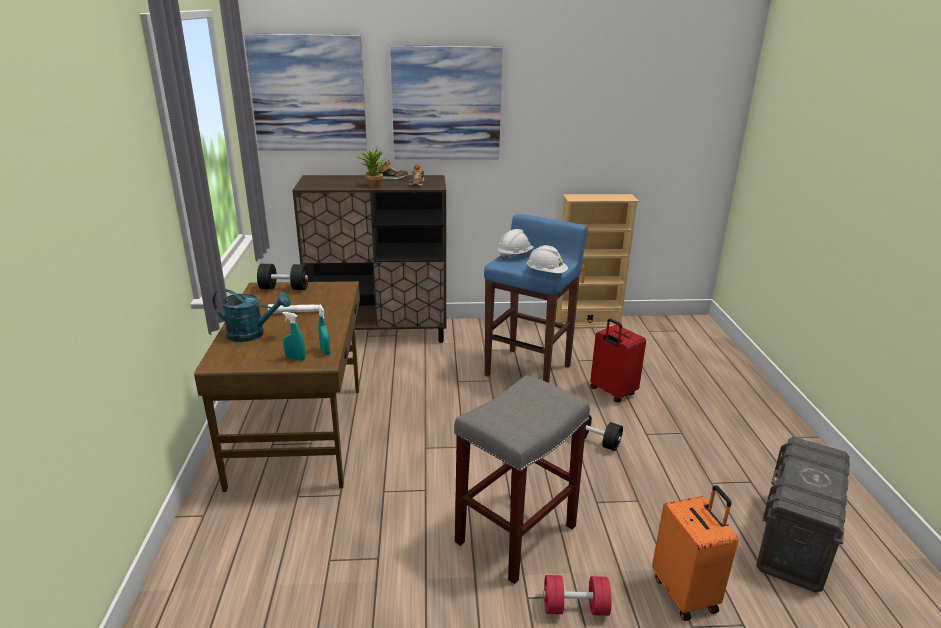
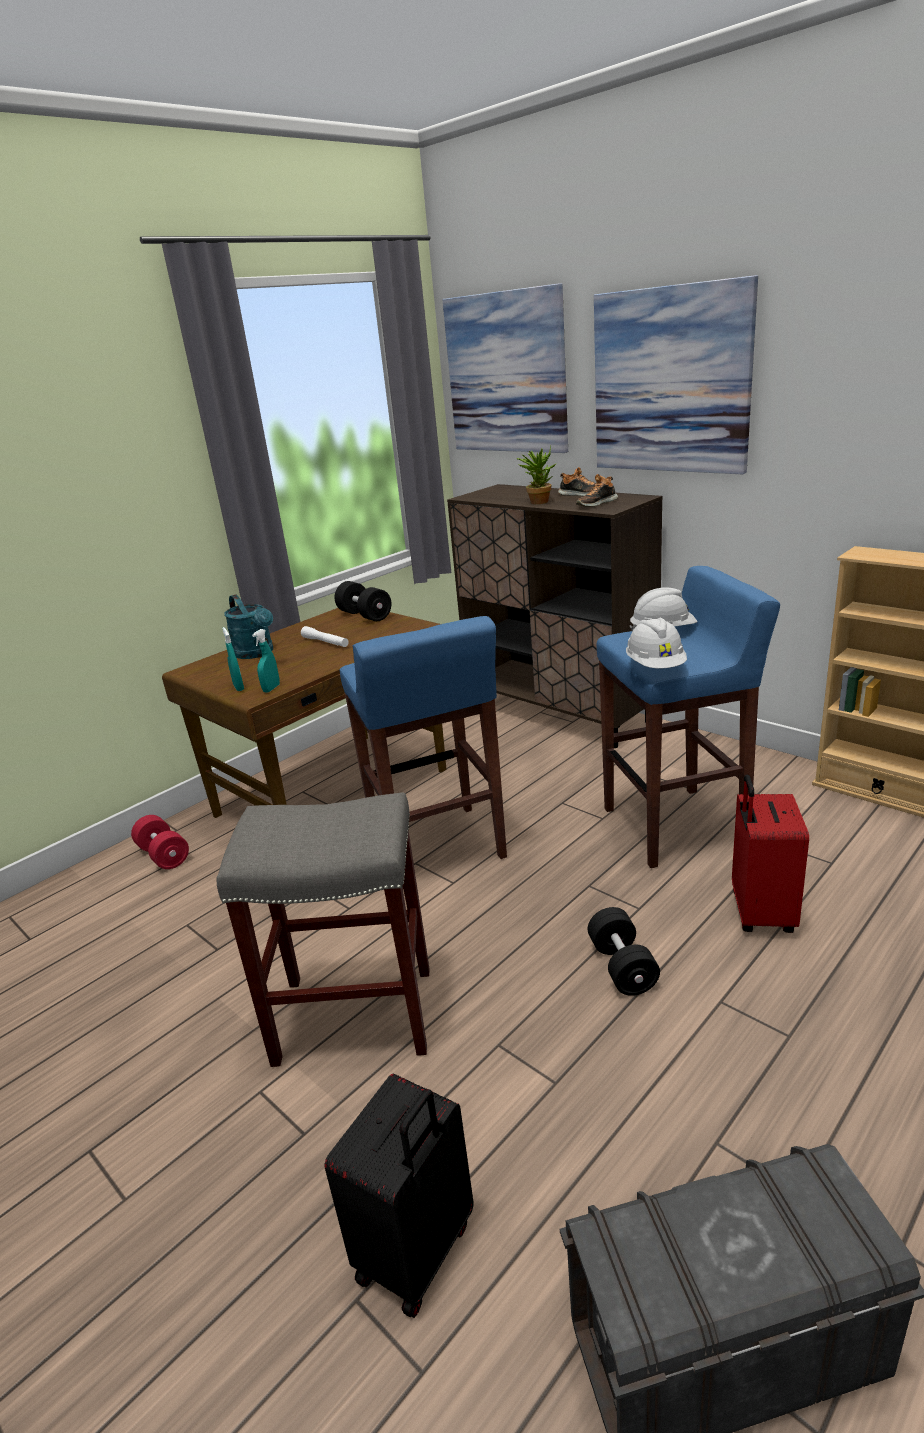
camera: 50 degrees right, 0 degrees up
(426, 434) = (437, 848): none -> blue stool
(575, 607) = (281, 1144): red dumbbell -> red dumbbell (164, 855)
(686, 593) = (418, 1252): orange suitcase -> black suitcase

